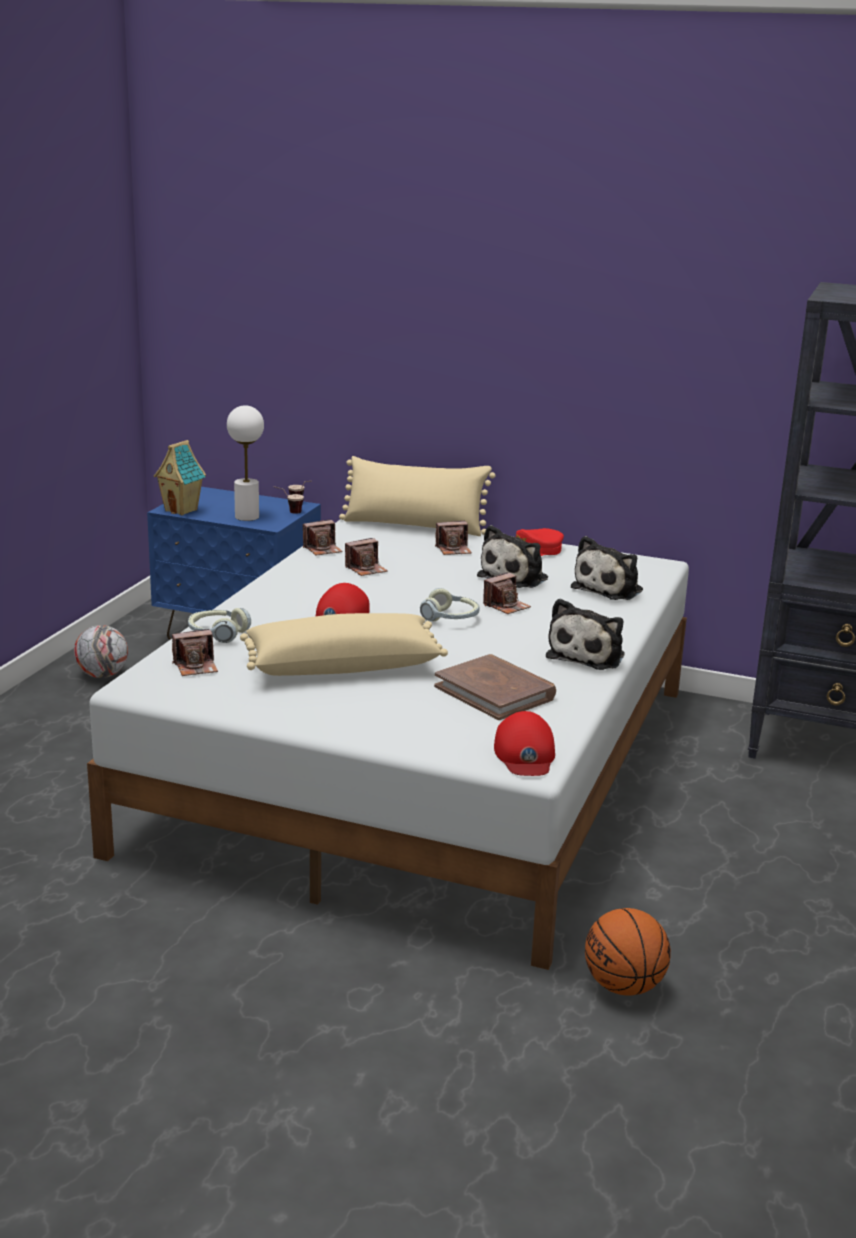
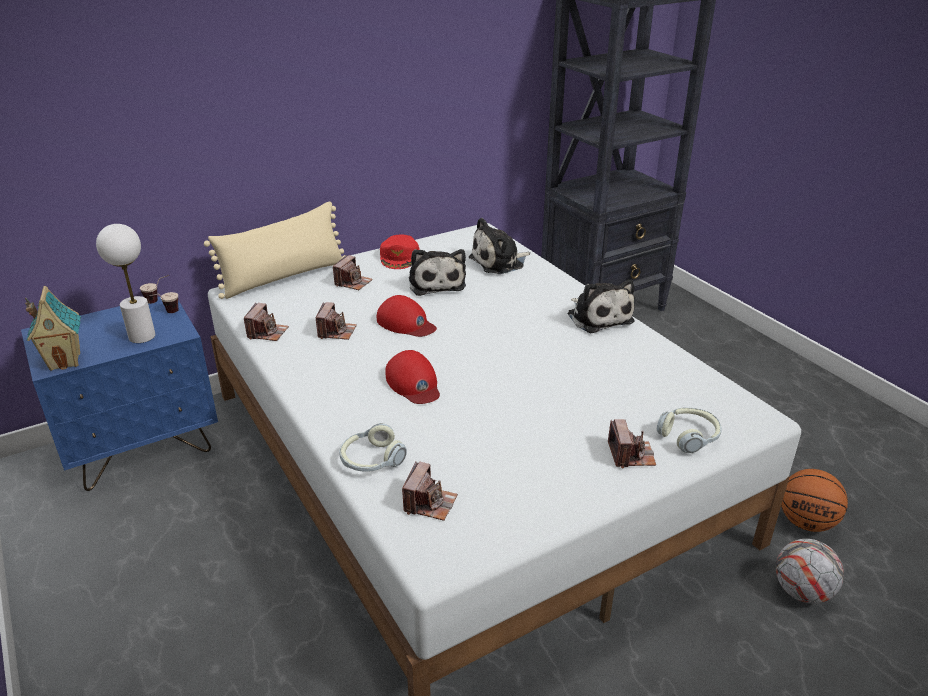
camera: 50 degrees left, 10 degrees up
(102, 675) = (87, 567): football -> football (801, 591)
(342, 666) = (511, 423): beige pillow -> none
(450, 618) = (476, 338): headphones -> headphones (689, 436)
(495, 692) = (625, 378): brown book -> none
(506, 606) = (482, 308): camera -> camera (631, 455)
(525, 754) = (738, 411): red cap -> red cap (406, 323)
(610, 588) = (499, 262): plush toy -> plush toy turned 75 degrees clockwise

